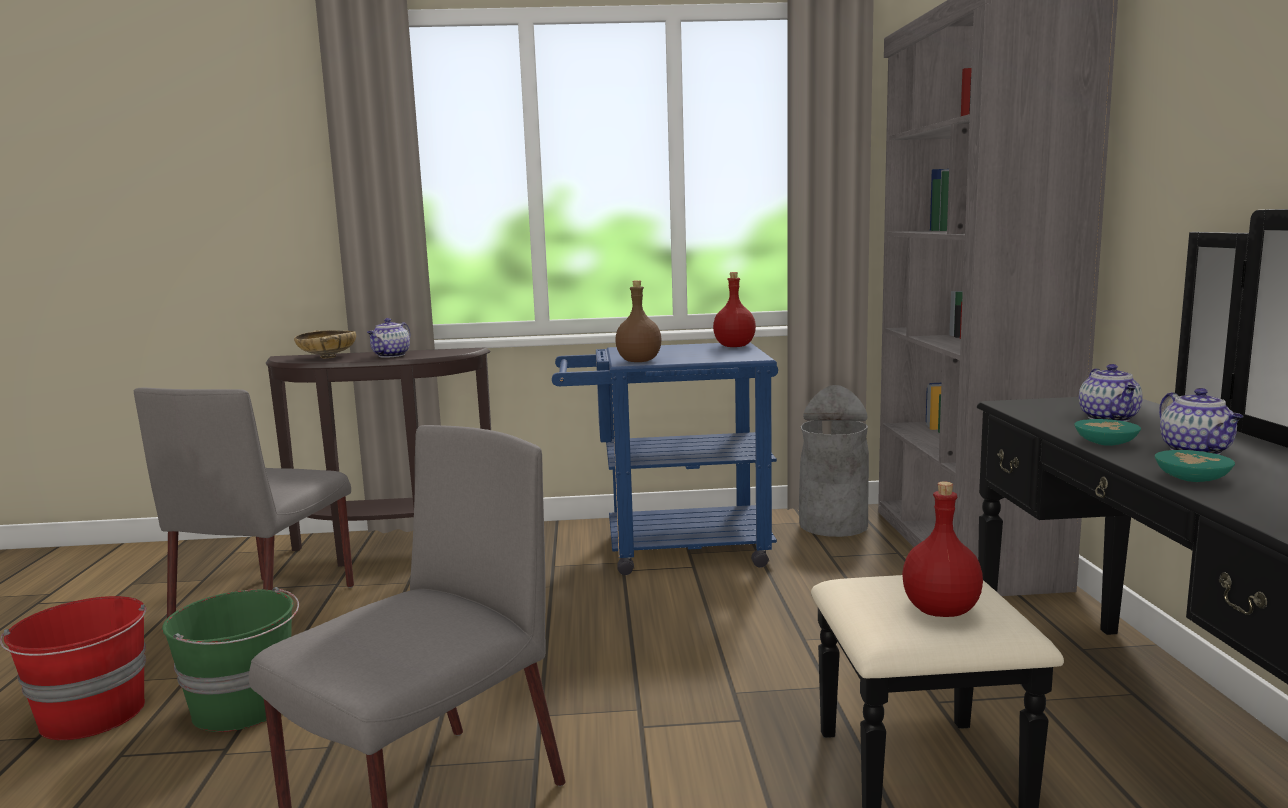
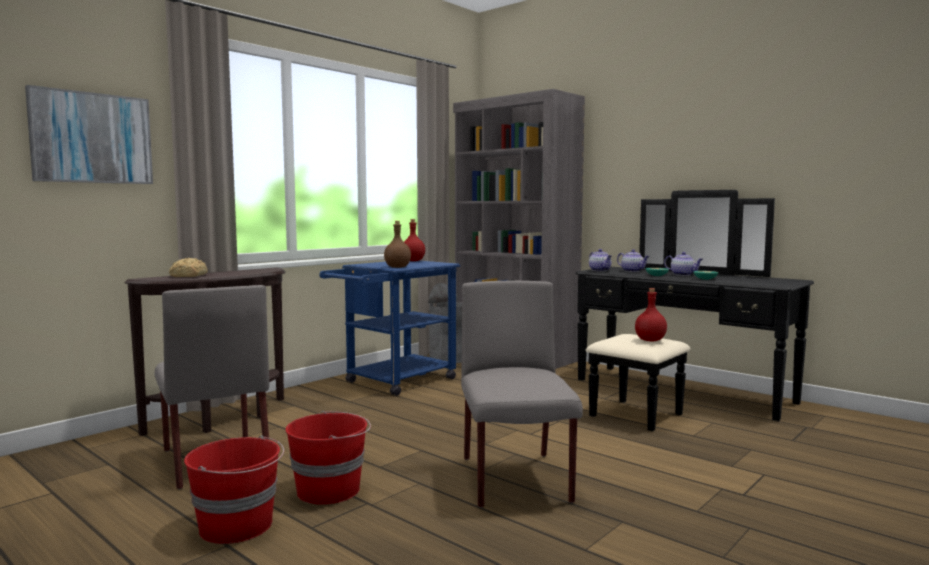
camera: 45 degrees left, 5 degrees down
(244, 706) = (330, 490): green bucket -> red bucket
(249, 177) = (92, 138): none -> picture
(327, 357) = (188, 276): beige bowl -> bread
(391, 355) = (235, 273): teapot -> teapot (600, 270)

